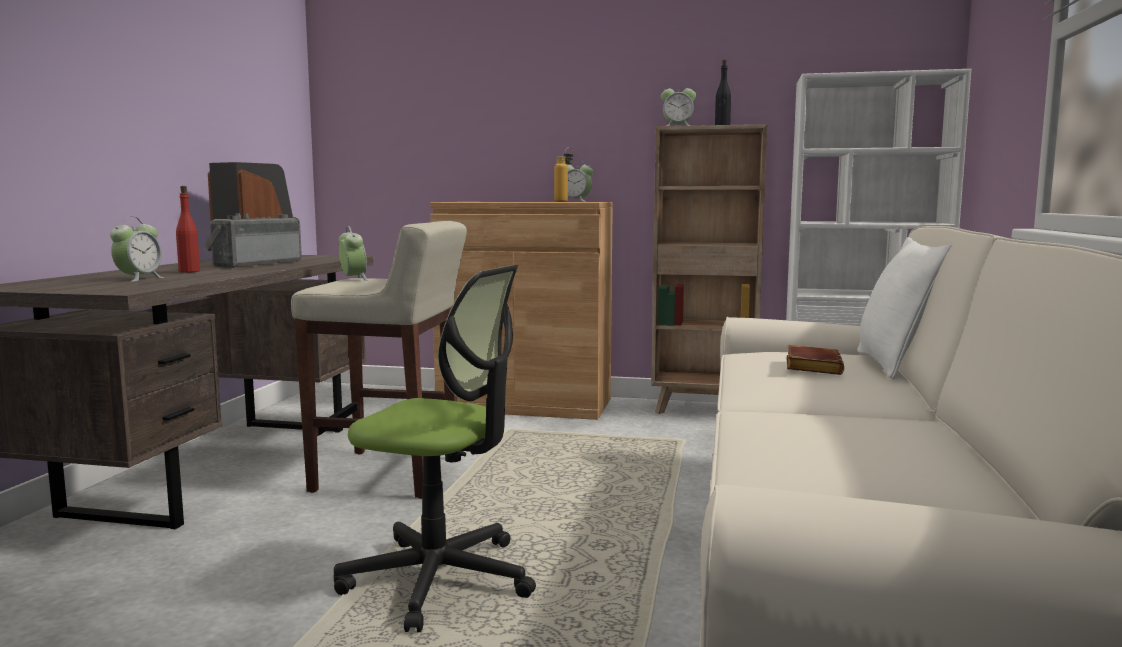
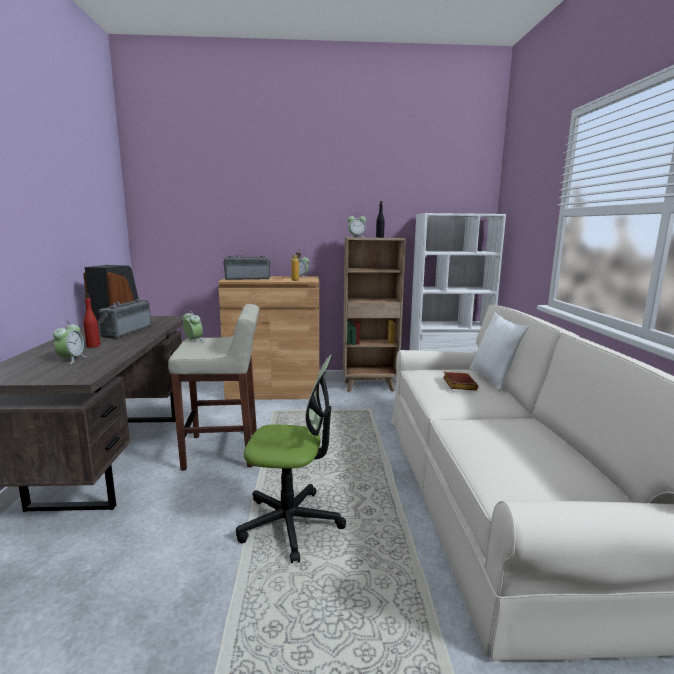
camera: 15 degrees left, 5 degrees up
(483, 201) = (247, 279): none -> radio

